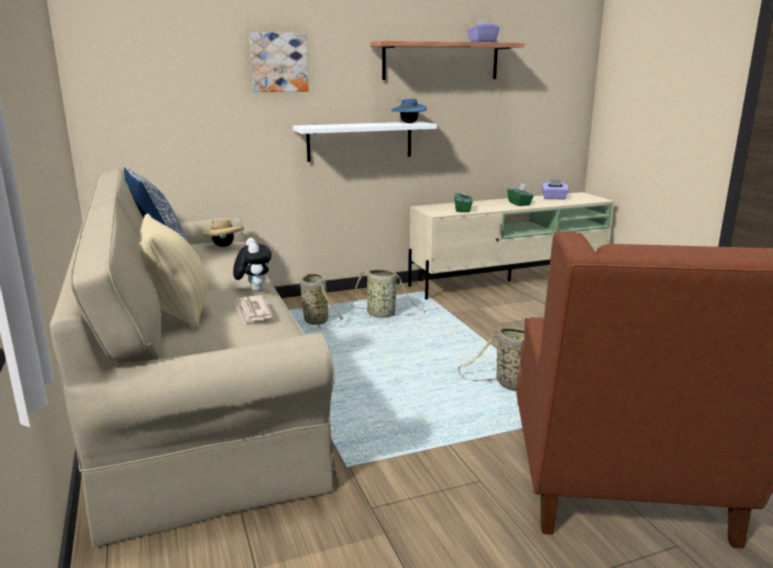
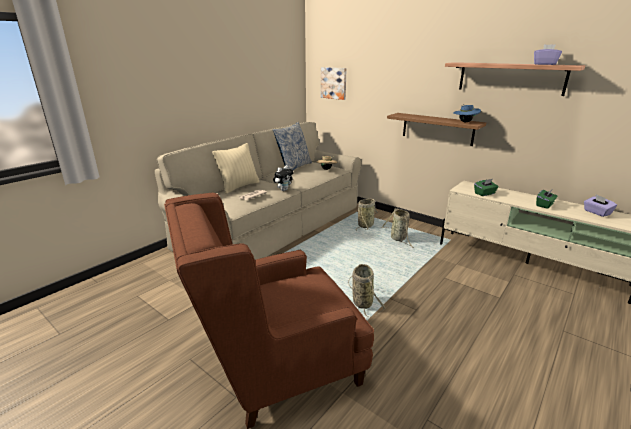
camera: 60 degrees right, 5 degrees up
(278, 62) = (395, 74): picture -> picture (334, 83)
(360, 141) = (437, 129): white shelf -> brown shelf

